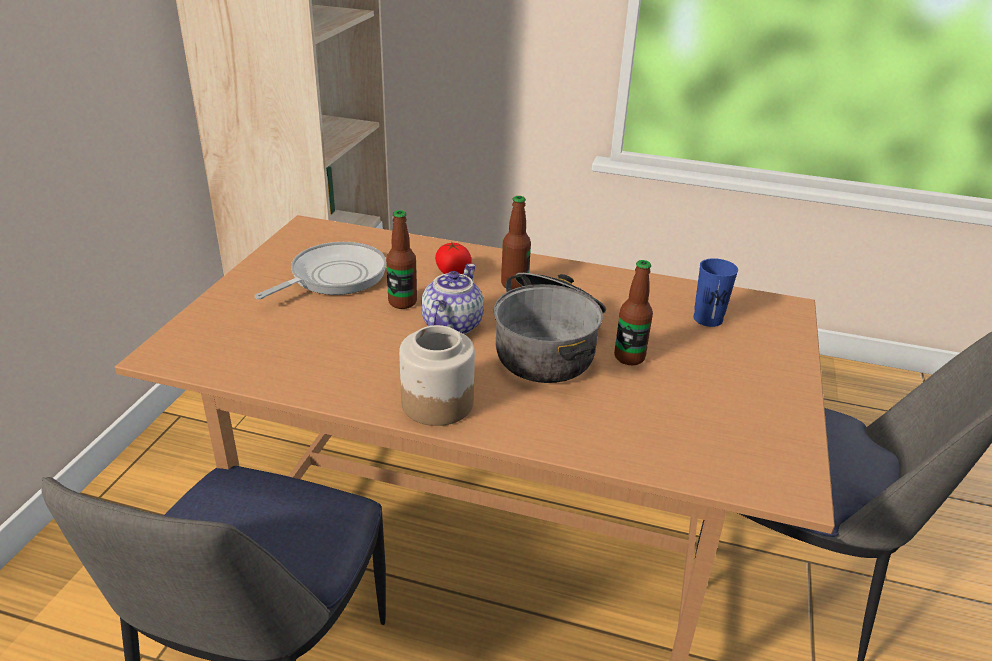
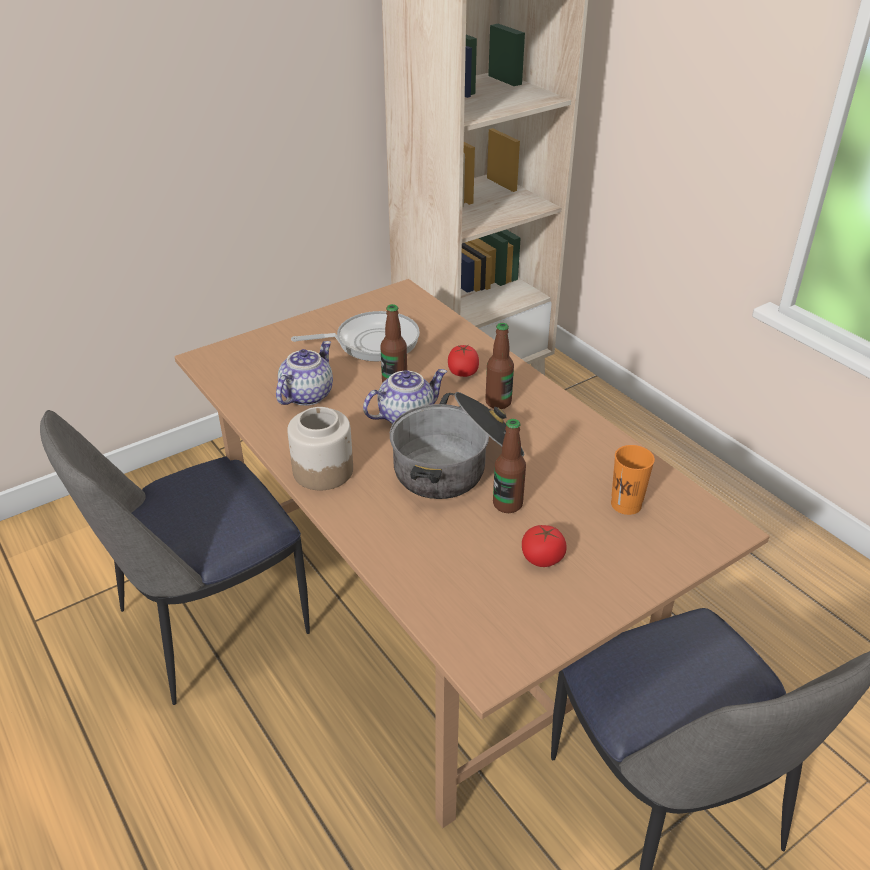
camera: 40 degrees right, 5 degrees up
(327, 345) = (306, 395): none -> teapot
(708, 319) = (626, 504): blue cup -> orange cup
(709, 384) = (542, 558): none -> tomato

